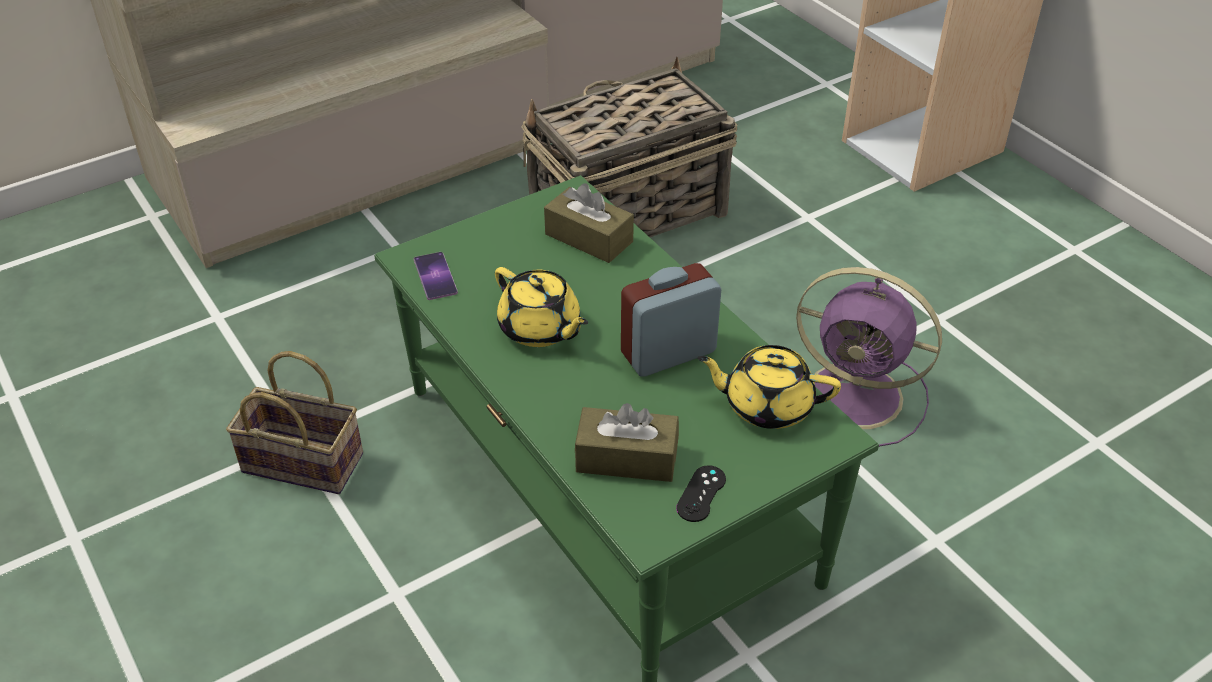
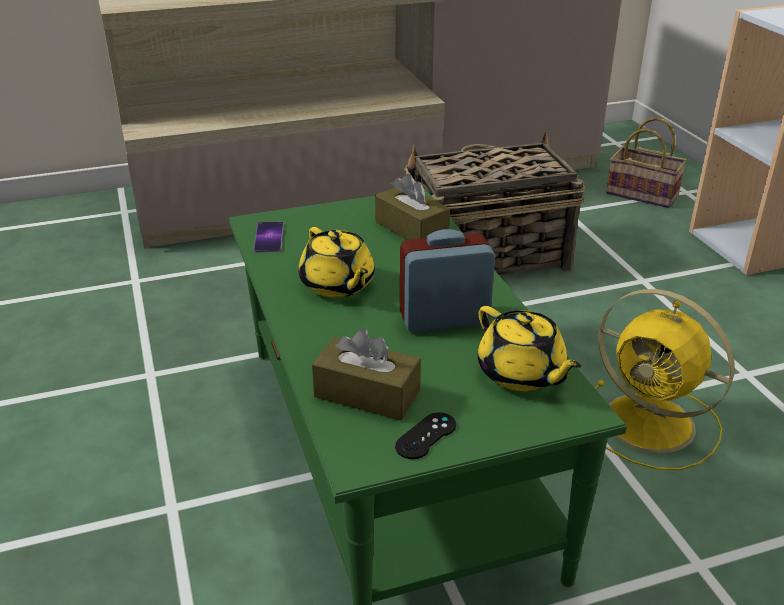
camera: 15 degrees right, 10 degrees down
(306, 461) = (149, 391): basket -> basket (644, 194)
(766, 405) = (521, 374): yellow teapot -> yellow teapot turned 150 degrees counterclockwise
(859, 396) = (652, 424): purple fan -> yellow fan

